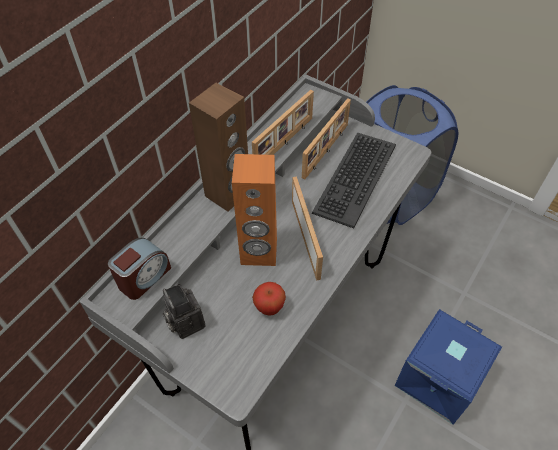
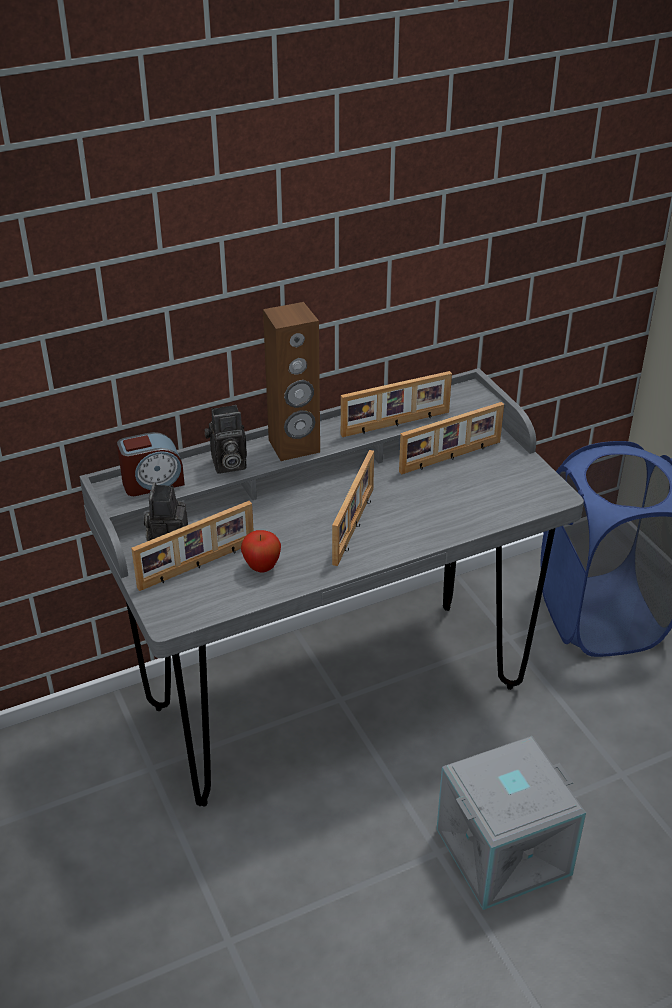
camera: 30 degrees right, 15 degrees down
(190, 233) = (227, 464): none -> camera
(221, 331) = (197, 566): none -> picture frame
(259, 252) = (292, 518): orange speaker -> none
(354, 178) = (460, 493): keyboard -> none
(437, 378) = (503, 849): blue storage box -> grey storage box

